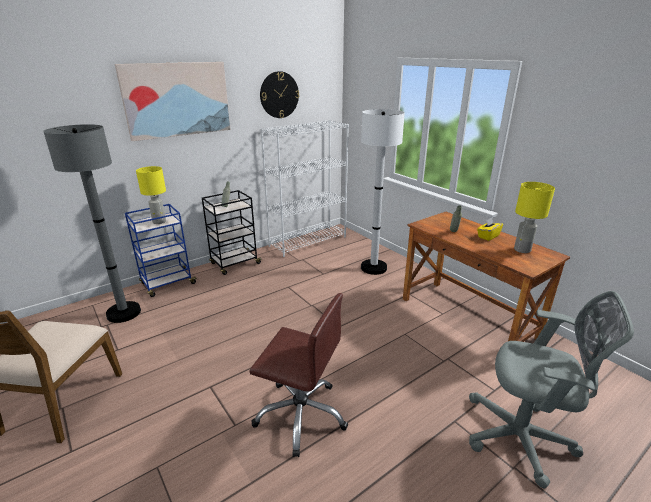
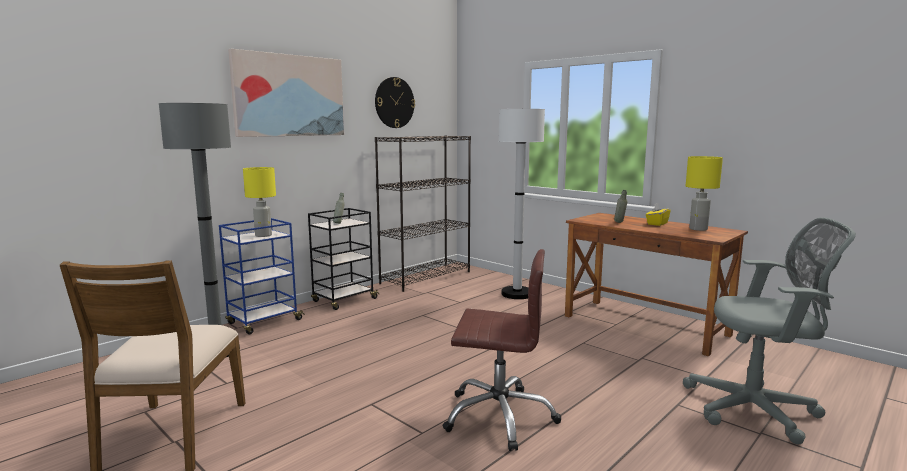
camera: 10 degrees left, 15 degrees down
(308, 241) = (426, 277): white bookcase -> black bookcase

